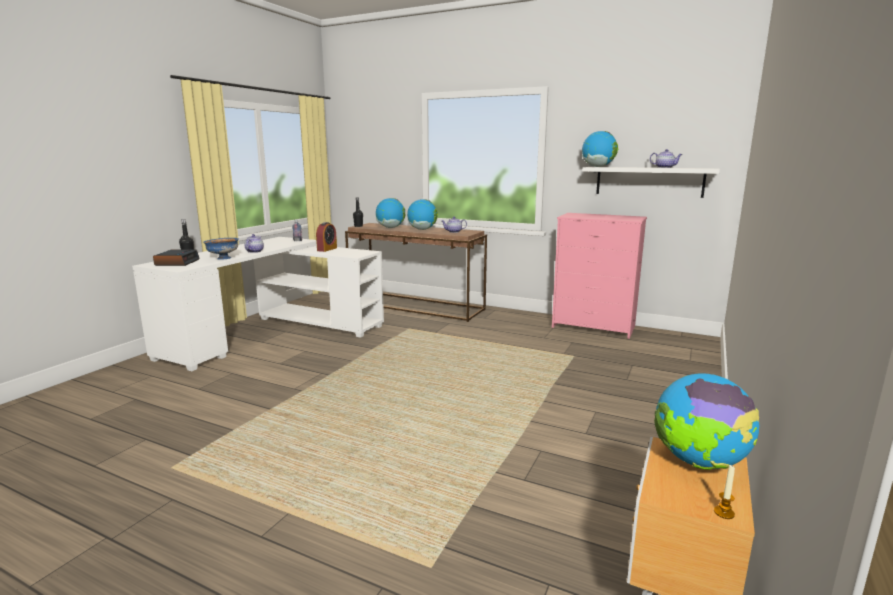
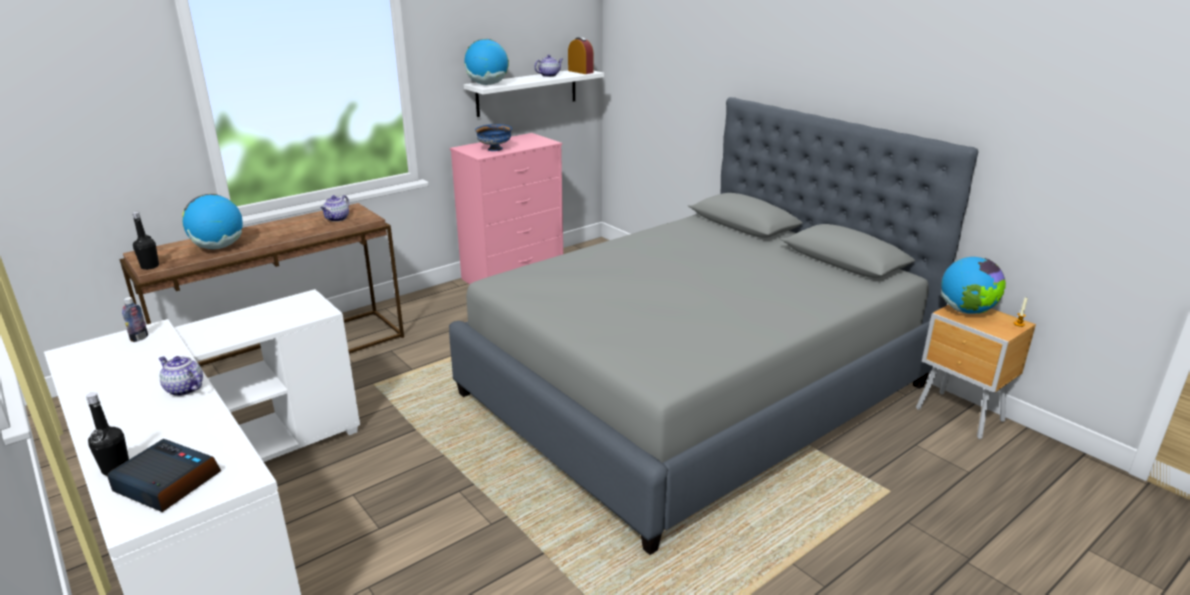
camera: 65 degrees left, 10 degrees up
(223, 258) = (206, 426): blue bowl -> blue bowl (495, 149)
(327, 249) = (226, 326): alarm clock -> alarm clock (580, 71)
(422, 229) = (281, 231): globe -> none
(512, 423) = (694, 390): none -> grey bed

